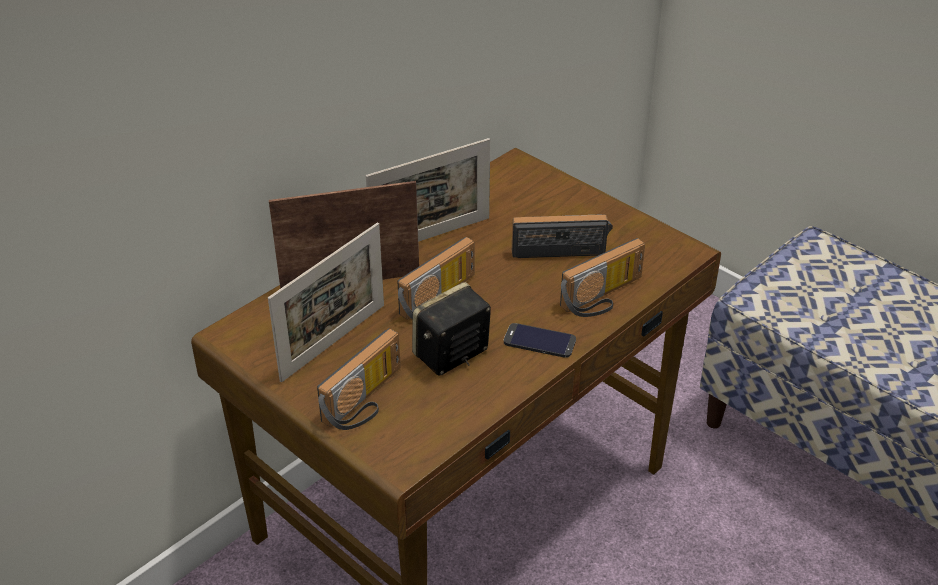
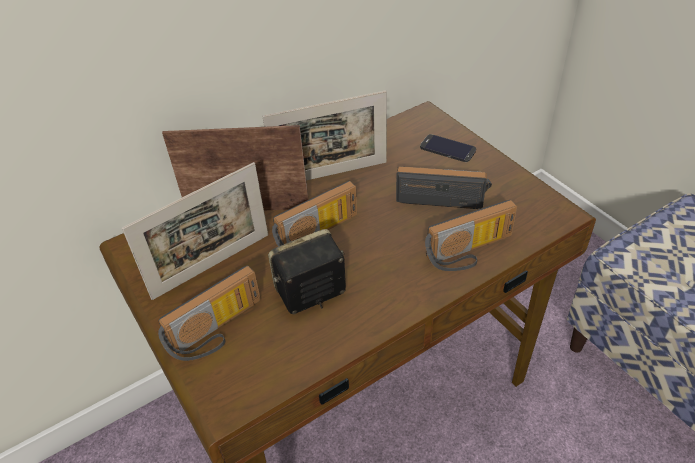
camera: 15 degrees right, 5 degrees up
(539, 341) = (397, 290): phone -> phone (447, 148)

